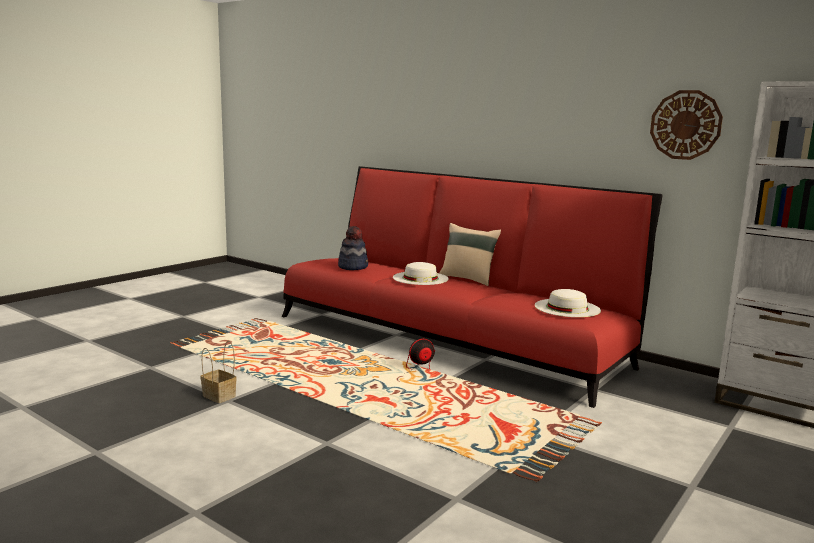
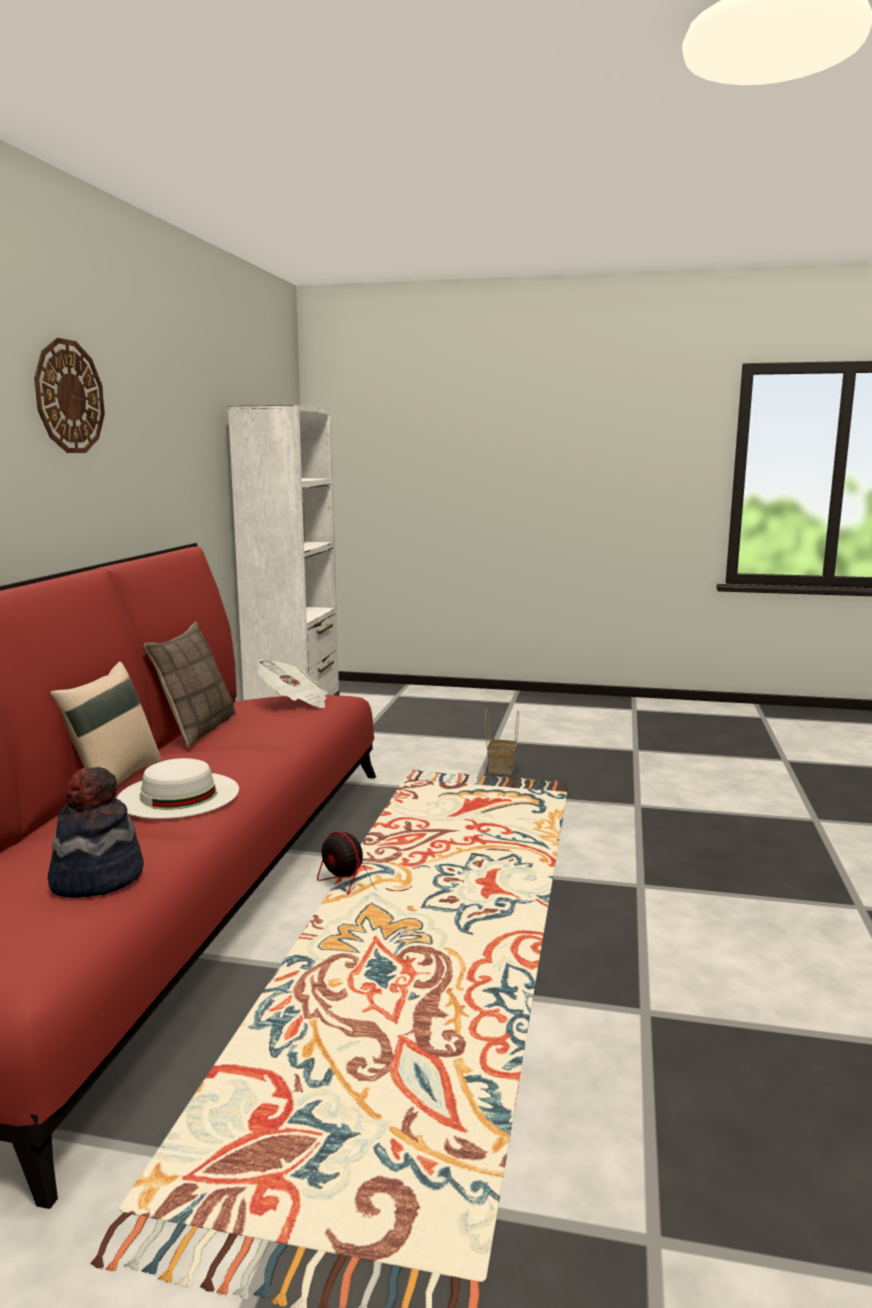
camera: 115 degrees left, 0 degrees up
(220, 396) = (642, 1029): basket -> basket (501, 767)
(539, 294) = (197, 729): none -> pillow
(567, 308) = (294, 702): white hat -> newspaper
(685, 125) = (183, 452): wall clock -> wall clock (69, 397)

